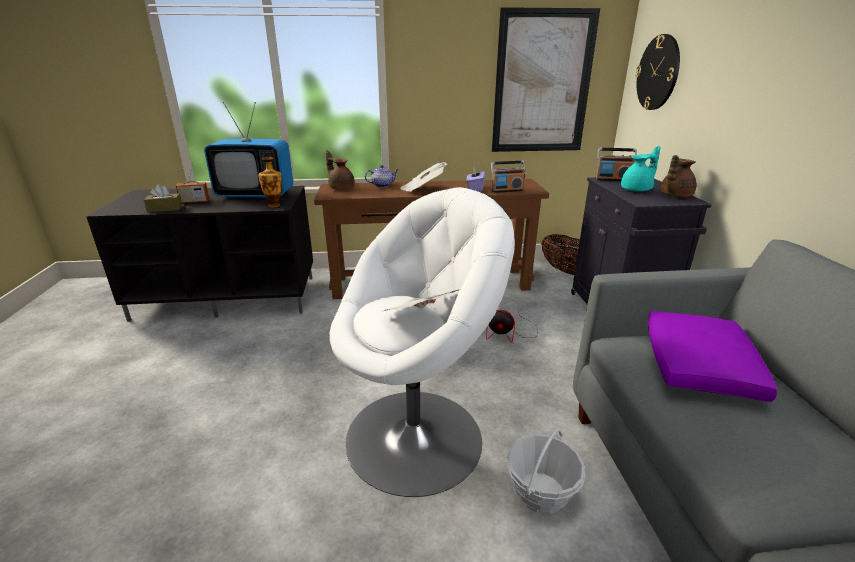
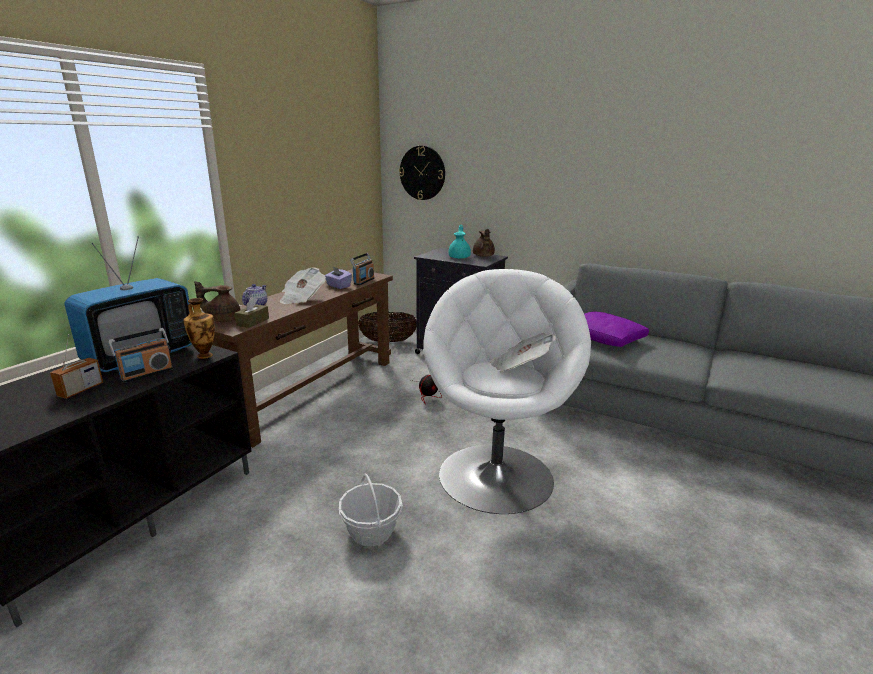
camera: 55 degrees left, 5 degrees down
(165, 209) = (67, 411): brown tissue box -> brown tissue box (253, 322)
(540, 492) = (580, 451): basket -> basket (371, 531)
(542, 83) = (337, 185): picture -> none
(612, 179) = (431, 254): radio -> radio (146, 374)

